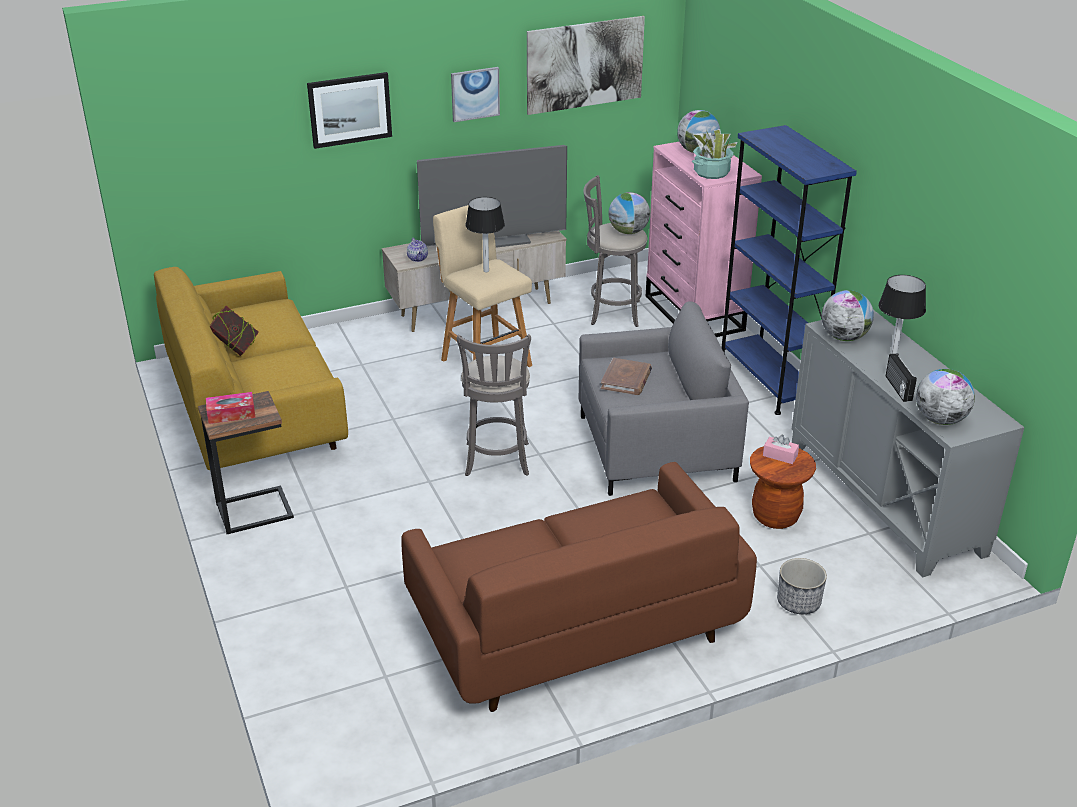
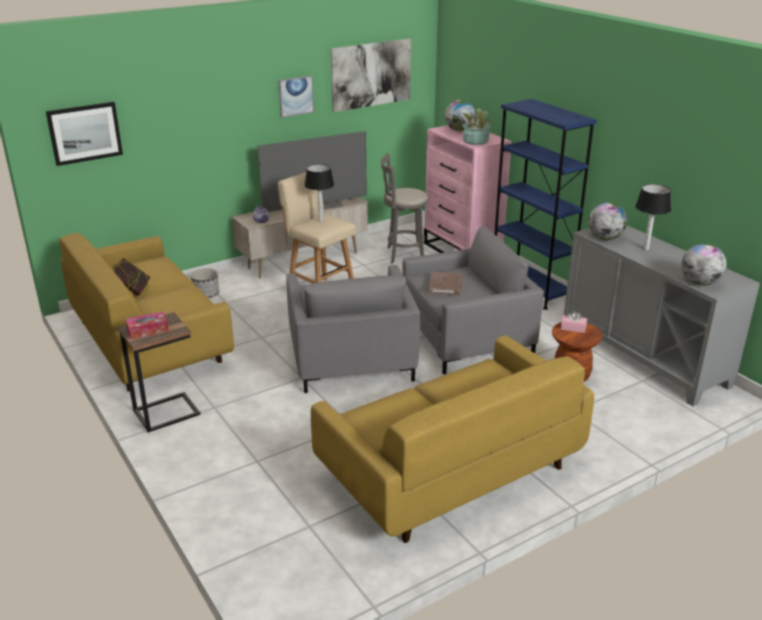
camera: 10 degrees left, 5 degrees down
(349, 109) = (205, 108): picture -> picture (85, 133)
(497, 462) = (351, 359): grey stool -> grey armchair
(574, 626) = (449, 469): brown sofa -> yellow sofa
(628, 232) = (414, 192): globe -> none
(798, 602) = (612, 433): planter -> planter (206, 294)
(897, 388) = (659, 266): radio -> none

